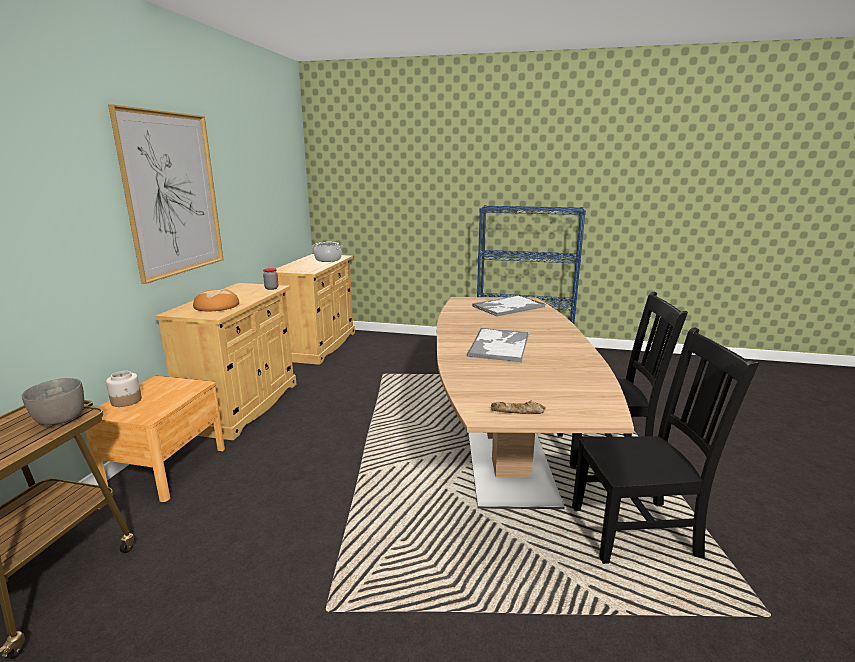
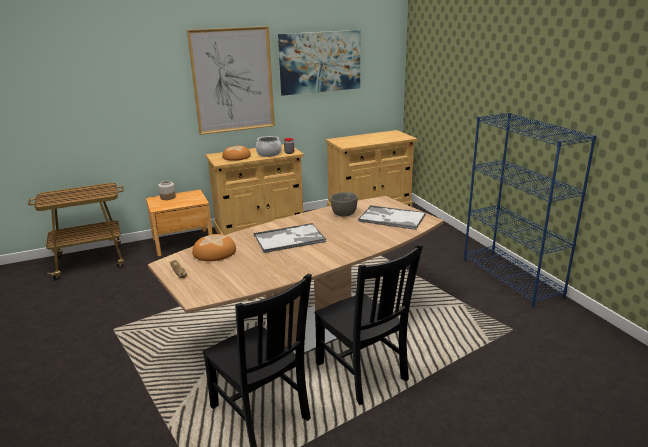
camera: 55 degrees right, 5 degrees up
(59, 419) = (101, 193): grey bowl -> grey bowl (343, 214)
(250, 172) = (320, 62): none -> picture
(328, 260) = (387, 138): cooking pot -> cooking pot (268, 154)
(485, 383) = (214, 252): none -> bread

